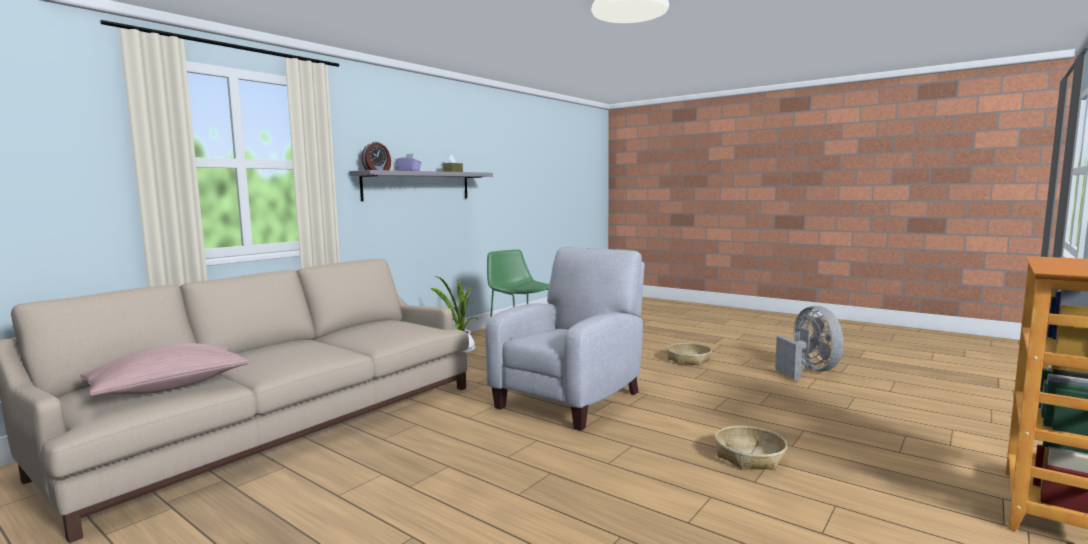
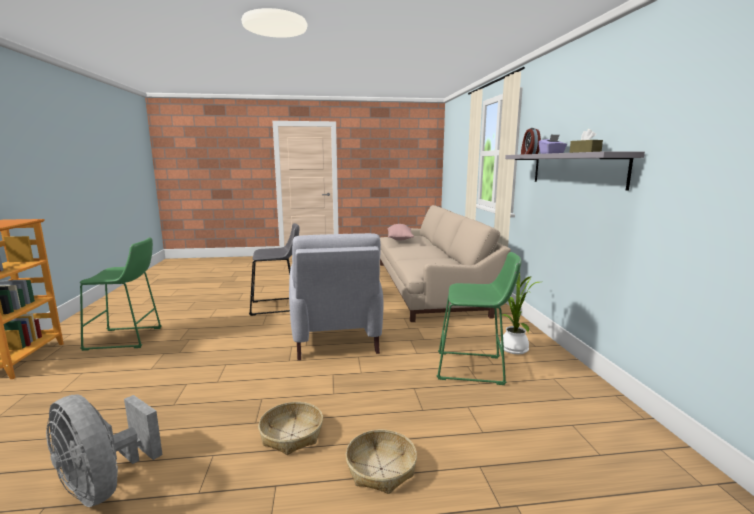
camera: 135 degrees right, 5 degrees up
(569, 476) = (277, 306): none -> grey stool
(749, 457) = (192, 338): basket -> basket (380, 469)
(869, 496) = (127, 338): none -> green stool

